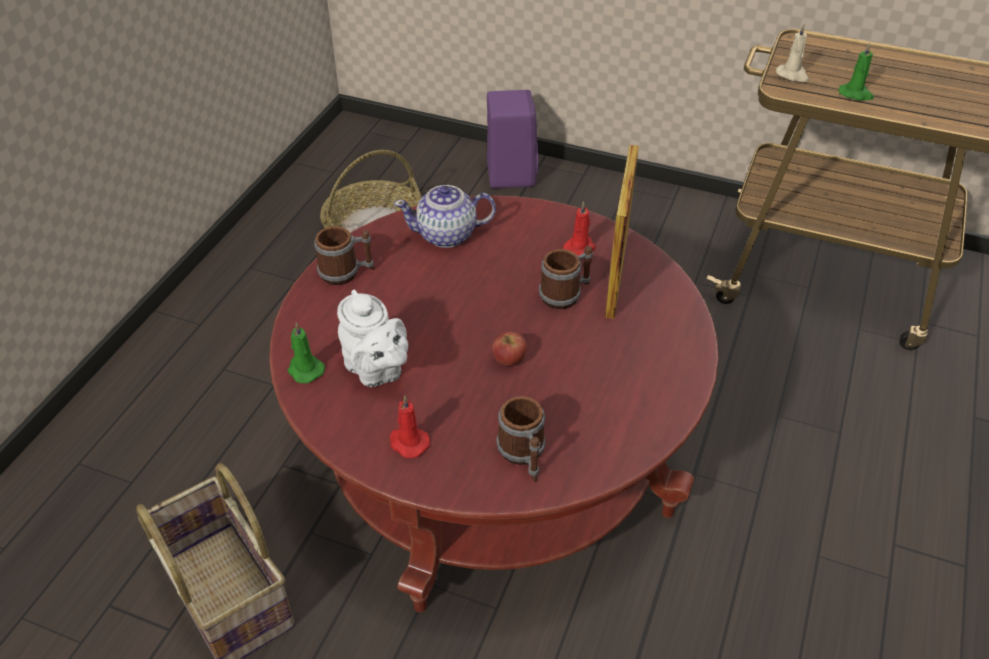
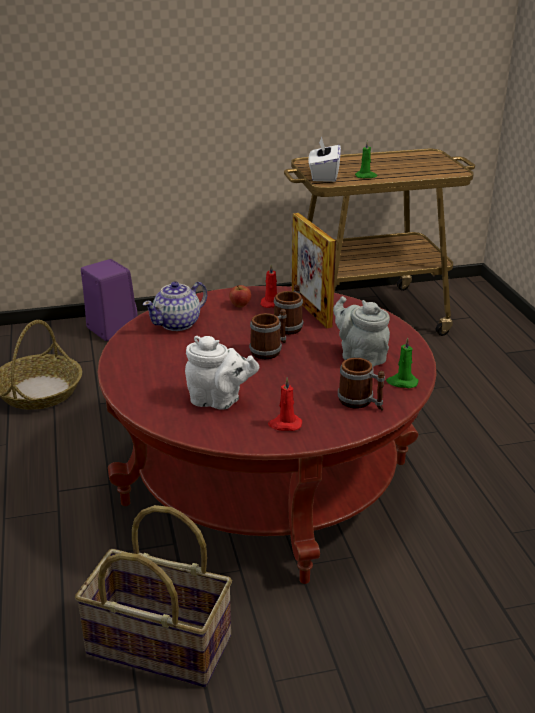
camera: 35 degrees left, 15 degrees down
(305, 369) = (168, 418): green candle -> green candle (402, 382)
(347, 272) = (132, 363): mug -> mug (270, 350)
(509, 360) = (296, 366): apple -> apple (240, 305)
(597, 384) = (360, 357): none -> grey teapot
(793, 75) = (324, 176): beige candle -> white tissue box

